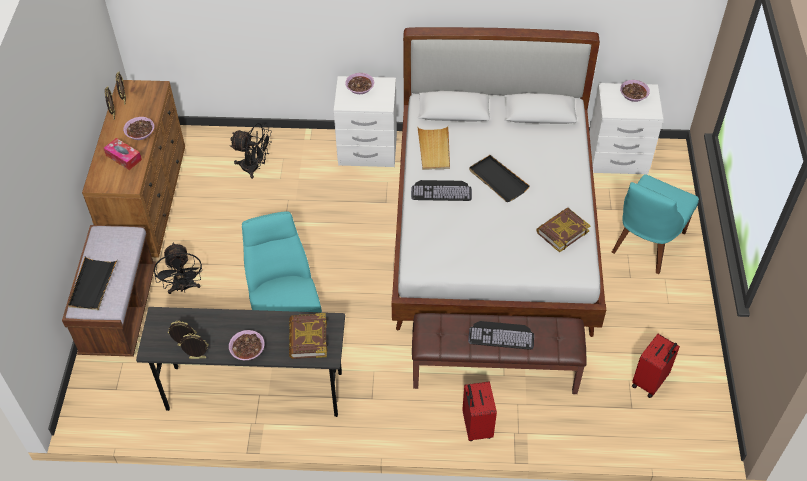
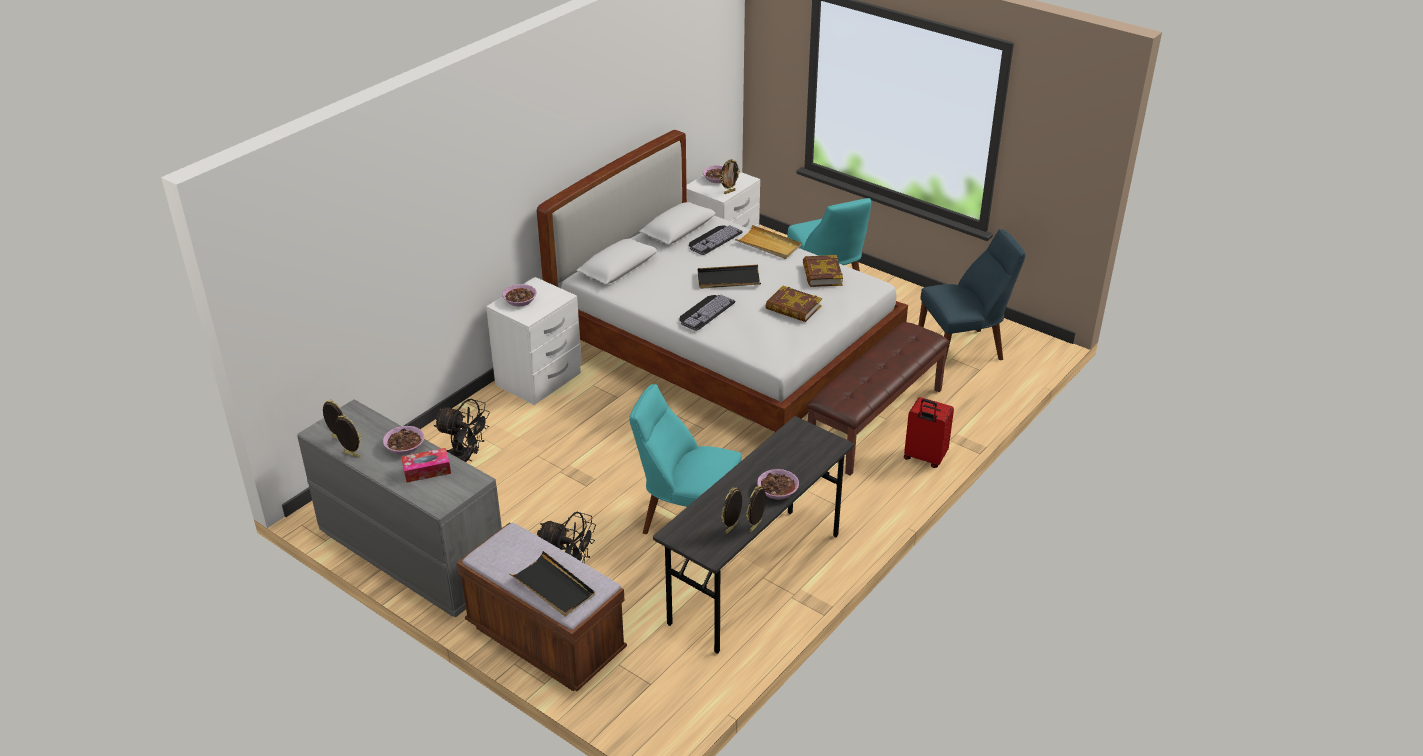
camera: 55 degrees left, 15 degrees down
(148, 200) = (411, 555): brown dresser -> grey dresser
(255, 167) = (465, 459): black fan -> black fan turned 60 degrees clockwise
(308, 338) = (802, 448): book -> book (793, 308)
(434, 149) = (651, 296): beige tray -> beige tray (768, 245)
(502, 334) = (882, 364): keyboard -> keyboard (713, 239)
(621, 112) = (729, 192): none -> picture frame
(650, 382) = (963, 349): red suitcase -> blue chair

